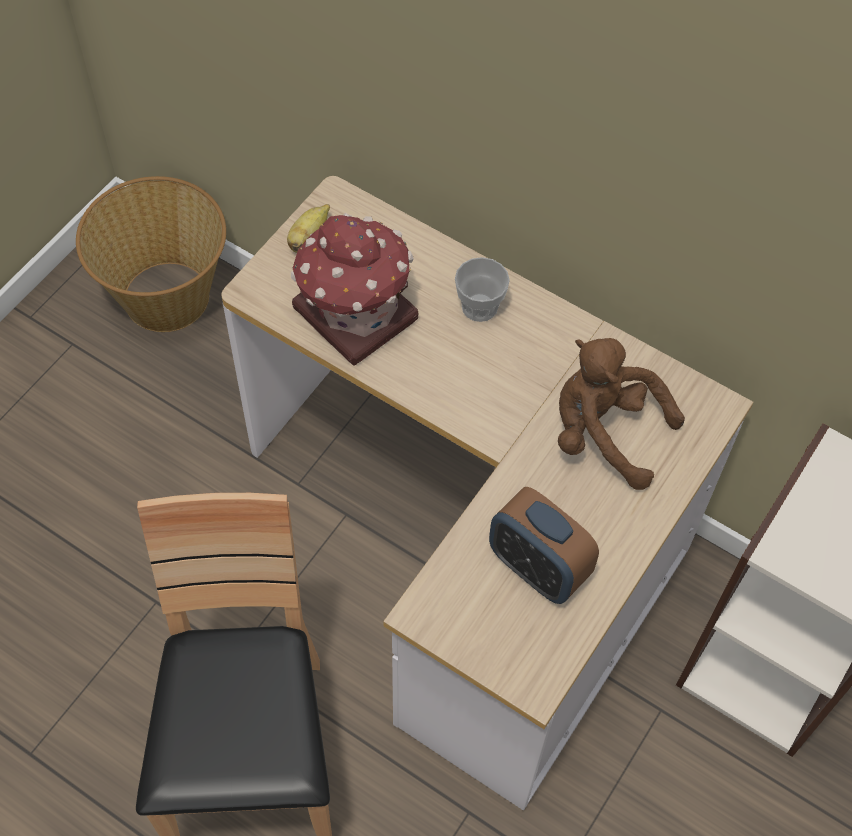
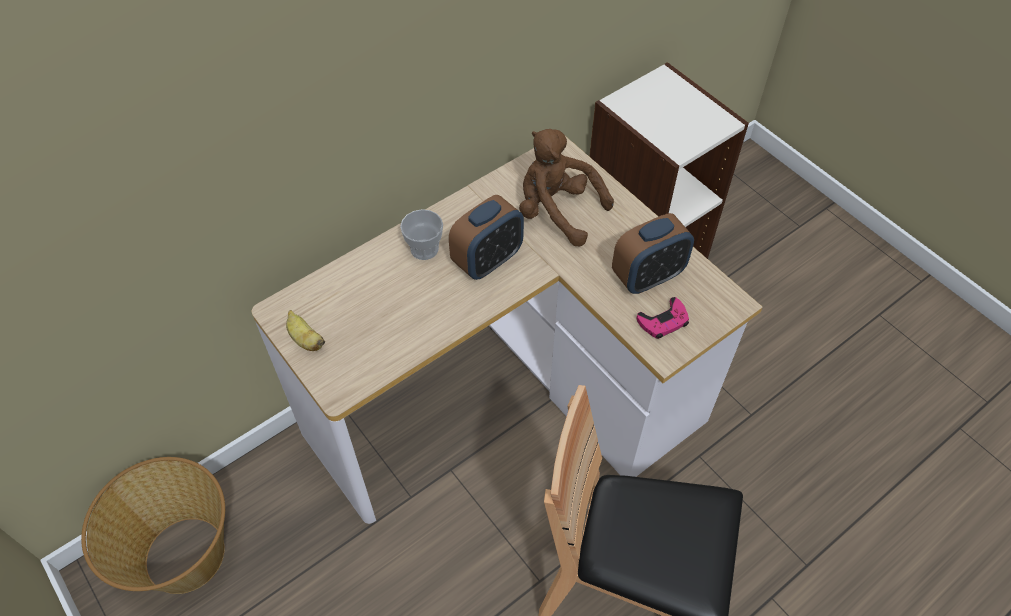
camera: 70 degrees left, 5 degrees down
(354, 311) = (392, 327): toy house -> none
(471, 602) = (663, 321): none -> pink game controller
(489, 378) = (487, 260): none -> alarm clock
(604, 433) = (557, 211): brown plush toy -> brown plush toy turned 75 degrees clockwise

